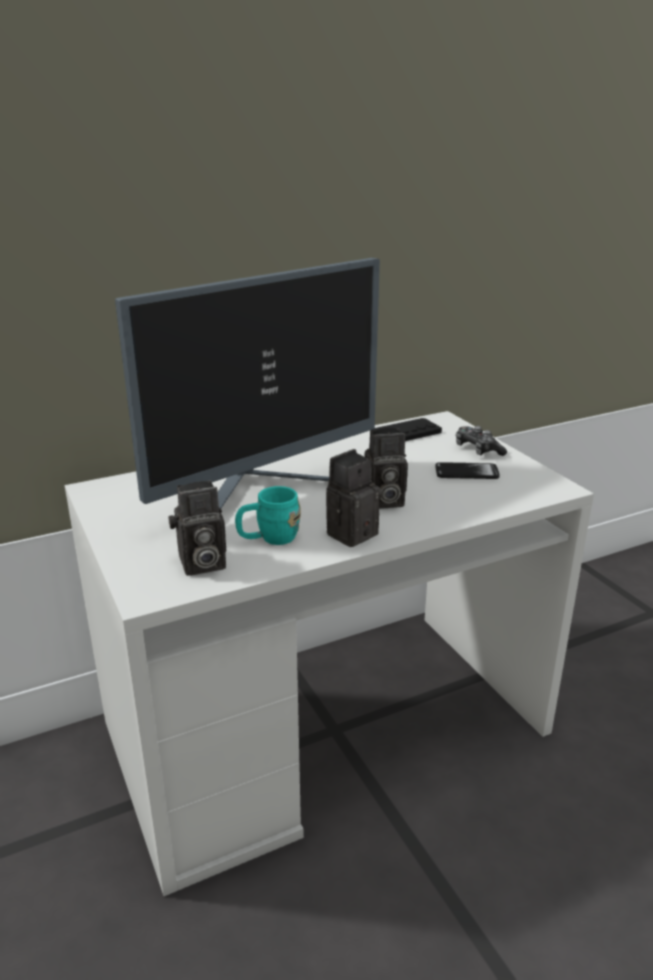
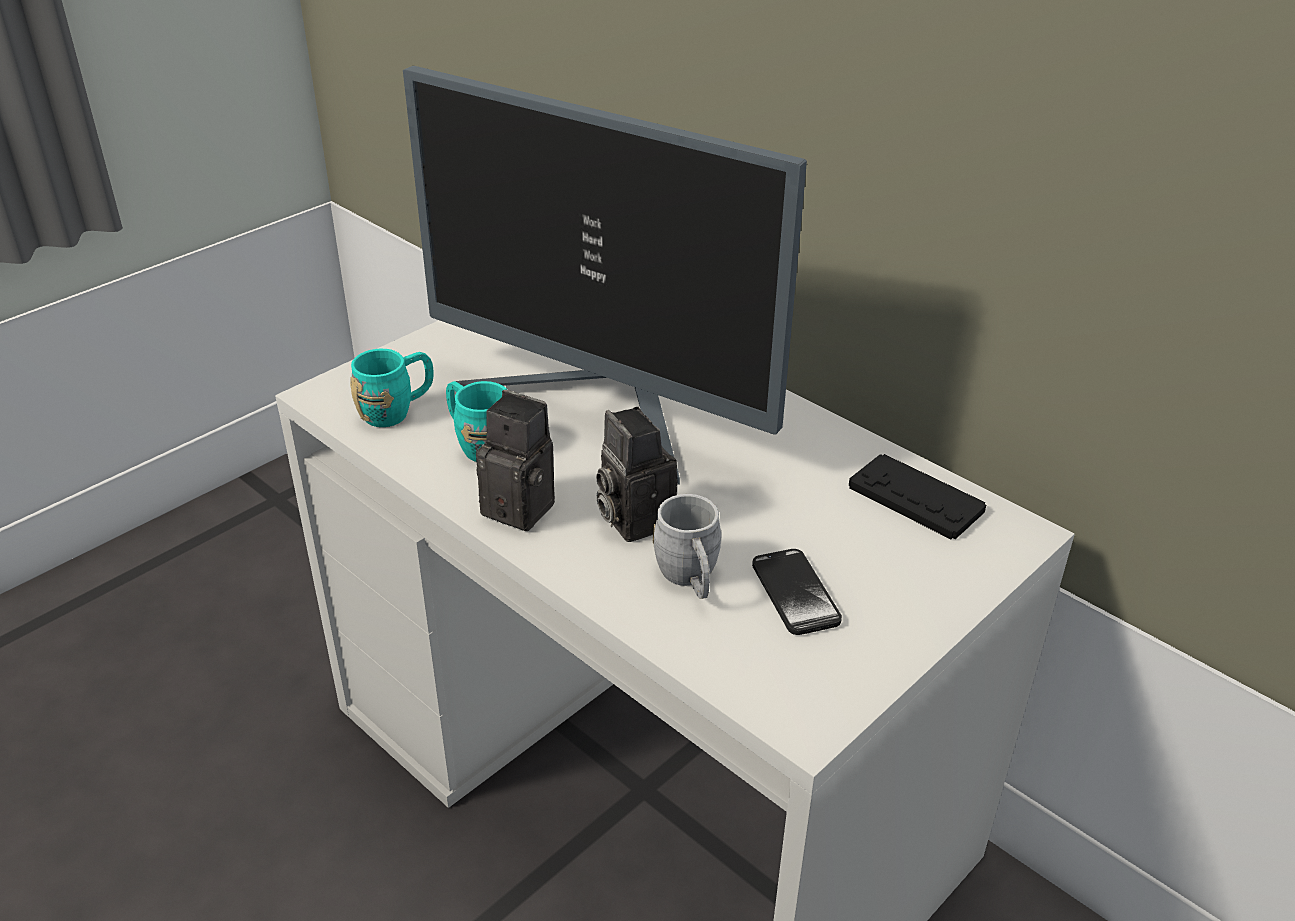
camera: 70 degrees right, 10 degrees up
(200, 564) = (397, 410): camera -> turquoise mug
(444, 495) = (690, 579): none -> grey mug
(477, 450) = (906, 595): game controller -> none

